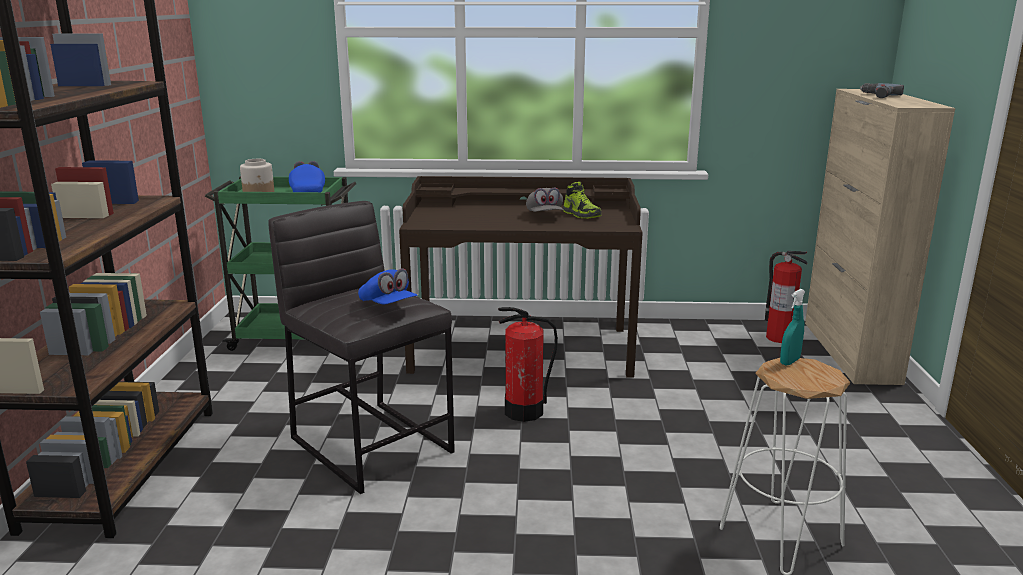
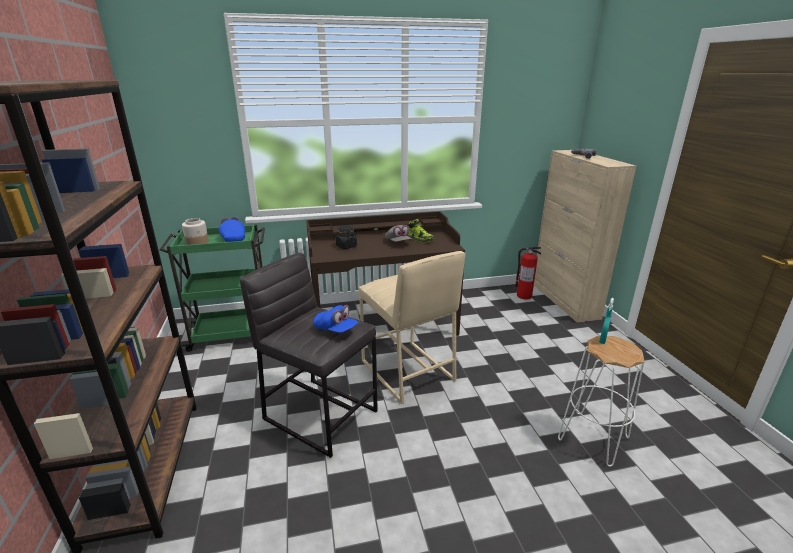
camera: 15 degrees left, 5 degrees up
(463, 215) = (346, 246): none -> black jar
(524, 411) = (407, 371): fire extinguisher -> beige stool

